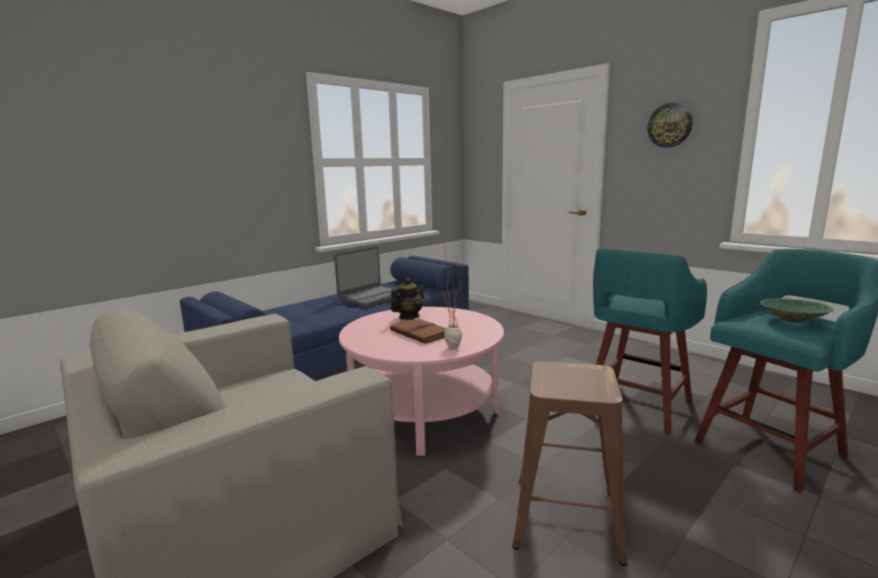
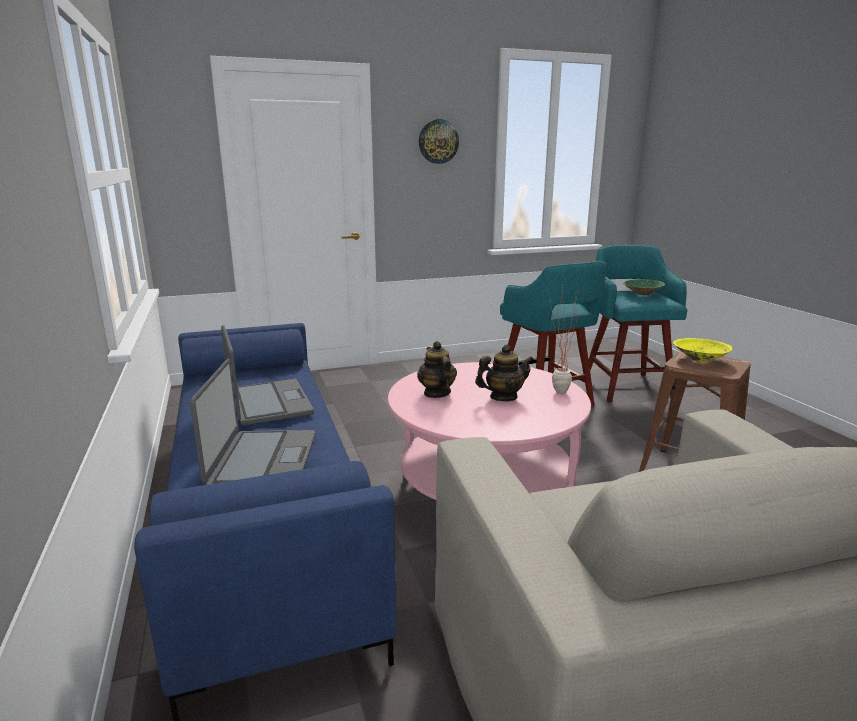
camera: 65 degrees left, 5 degrees up
(301, 311) = (262, 461): none -> laptop
(421, 333) = (503, 397): brown book -> teapot
(580, 375) = (699, 359): none -> yellow bowl

